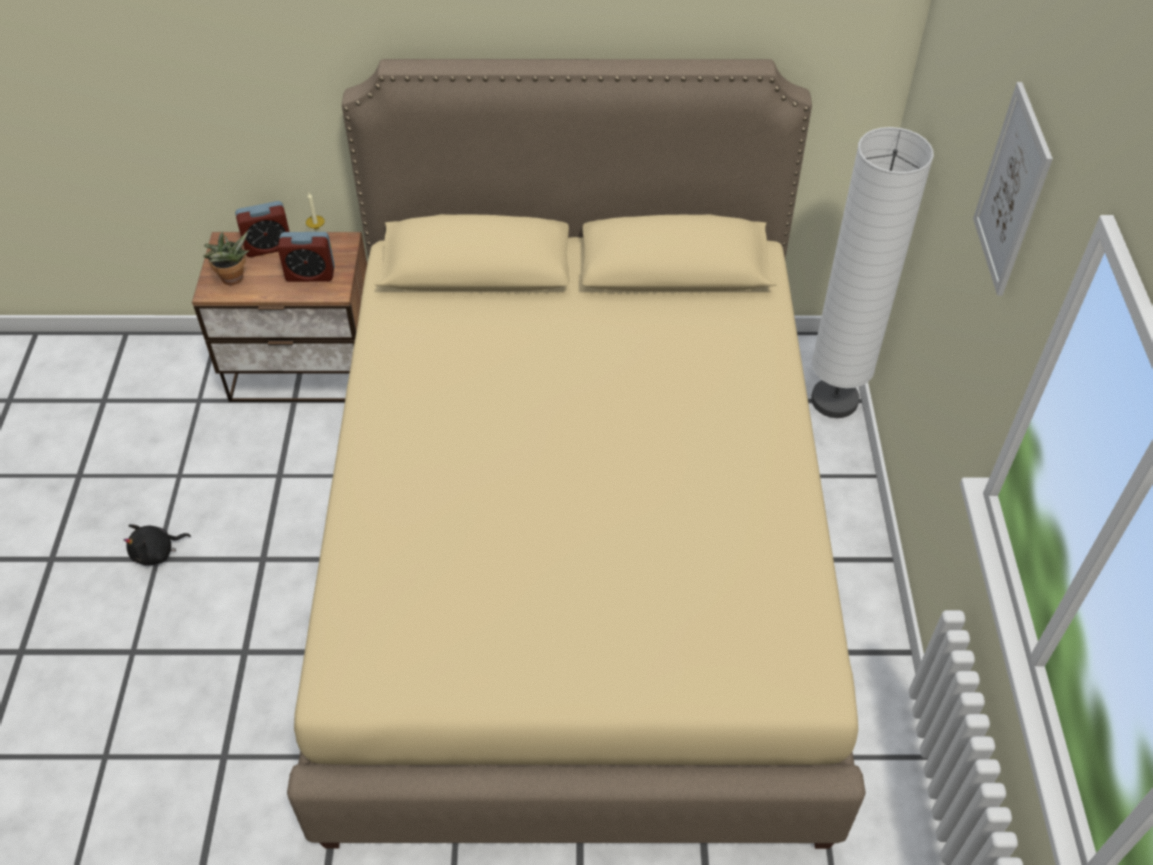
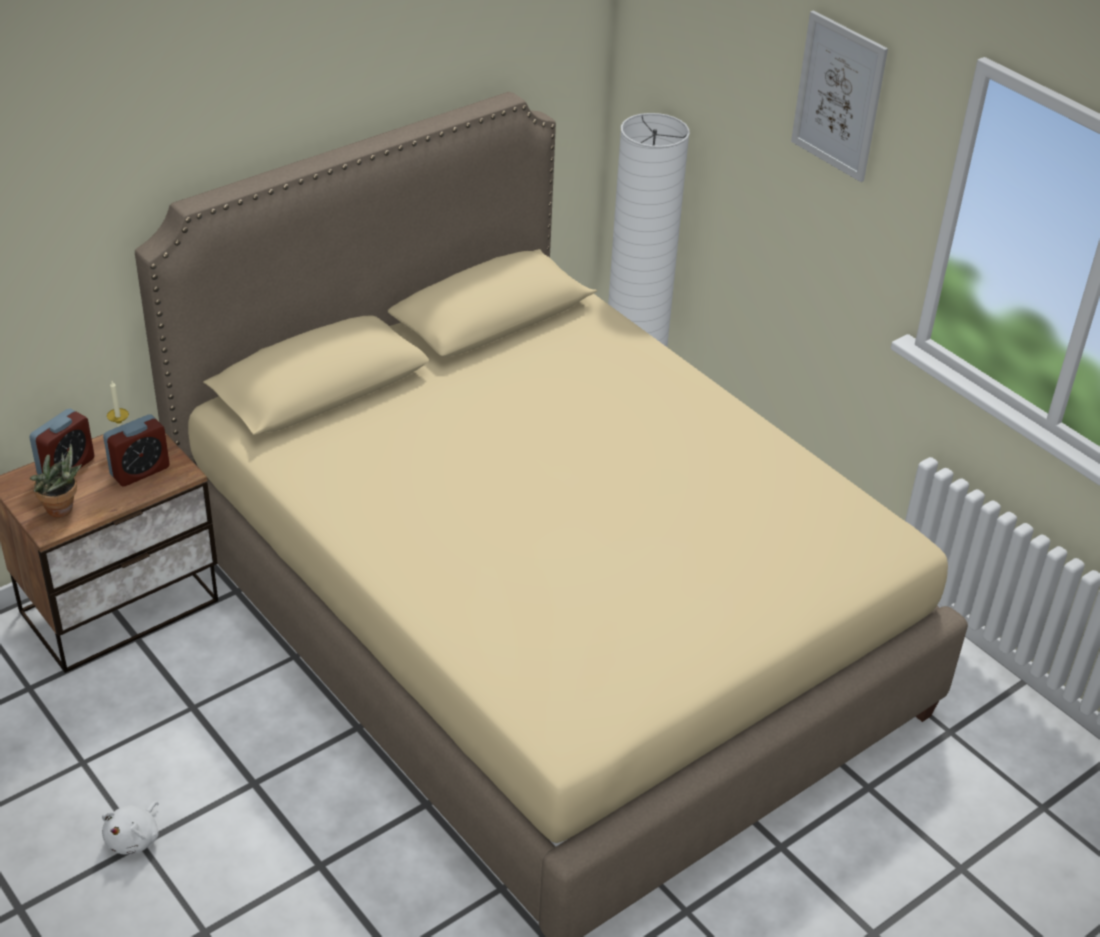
camera: 40 degrees left, 10 degrees down
(157, 552) = (134, 838): black plush toy -> white plush toy

